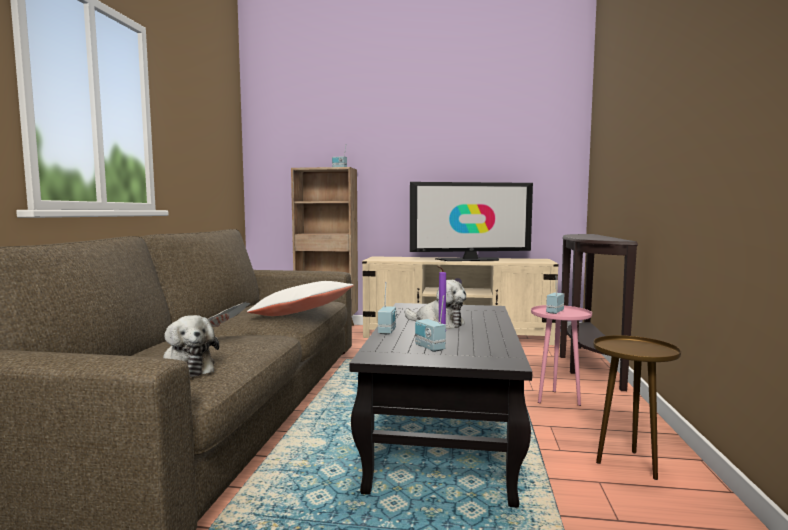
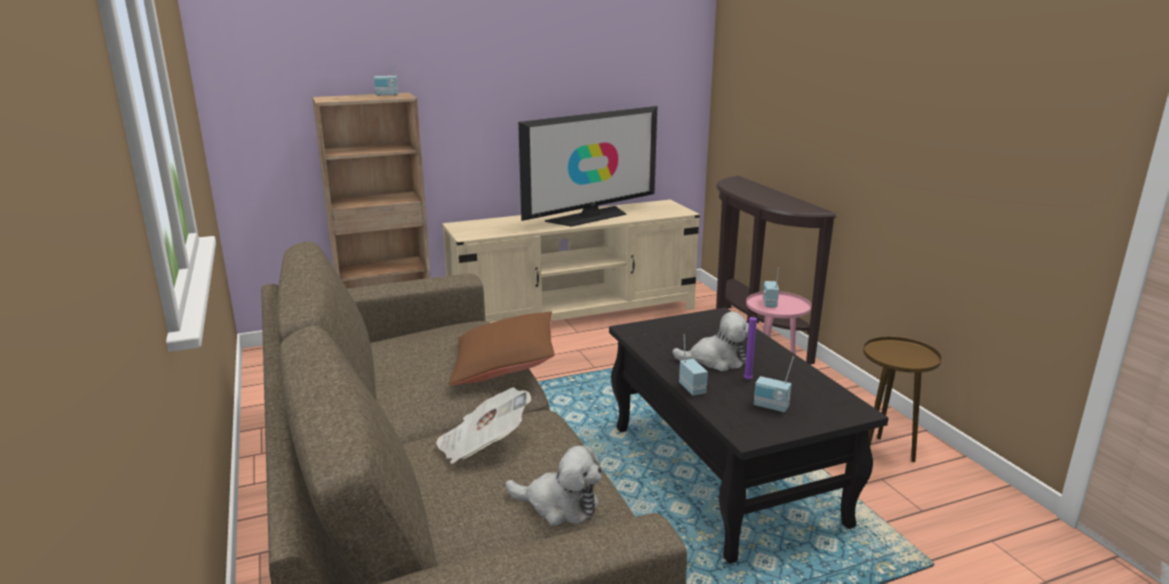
camera: 30 degrees left, 15 degrees up
(302, 313) = (504, 365): white pillow -> brown pillow

